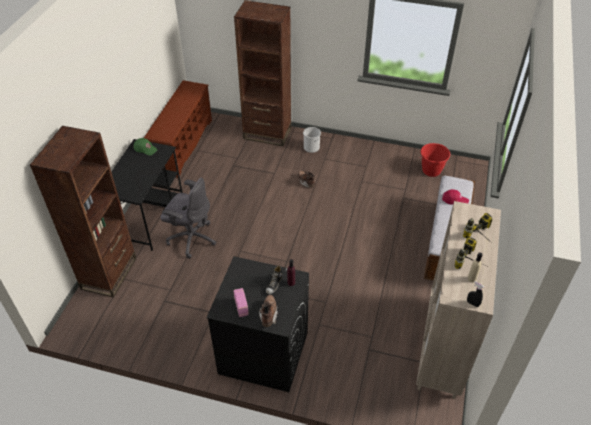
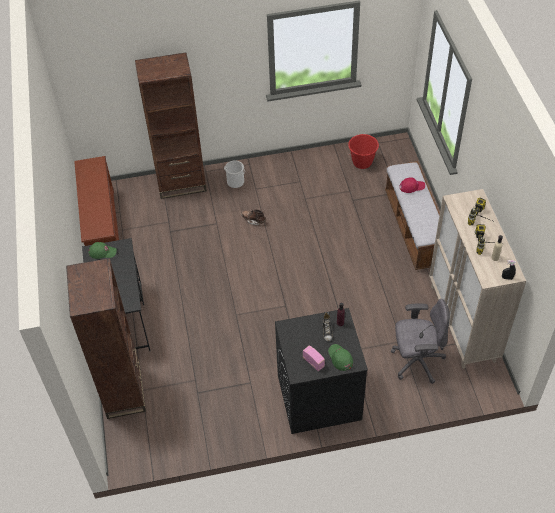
camera: 25 degrees left, 5 degrees up
(191, 238) = (180, 322): grey office chair -> grey office chair (416, 361)
(268, 314) = (340, 358): brown boot -> green cap

